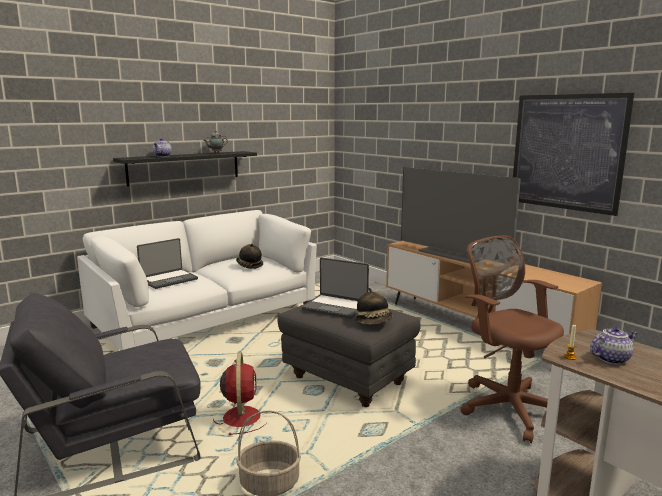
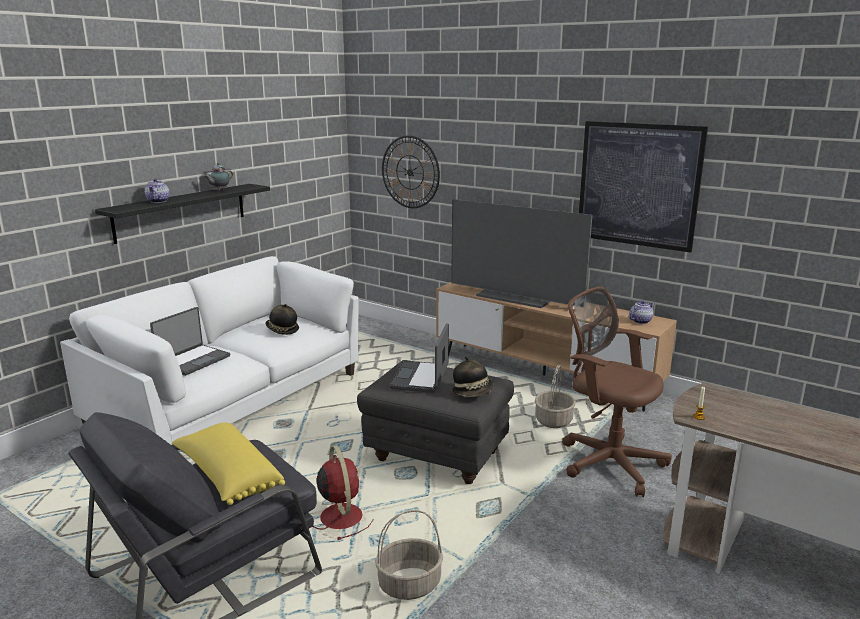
camera: 15 degrees left, 5 degrees up
(135, 362) = (227, 476): none -> yellow pillow
(336, 307) = (421, 378): laptop -> laptop turned 90 degrees clockwise
(378, 148) = (410, 172): none -> wall clock
(468, 364) = (553, 420): none -> basket
(611, 358) = (733, 413): teapot -> teapot (640, 321)

